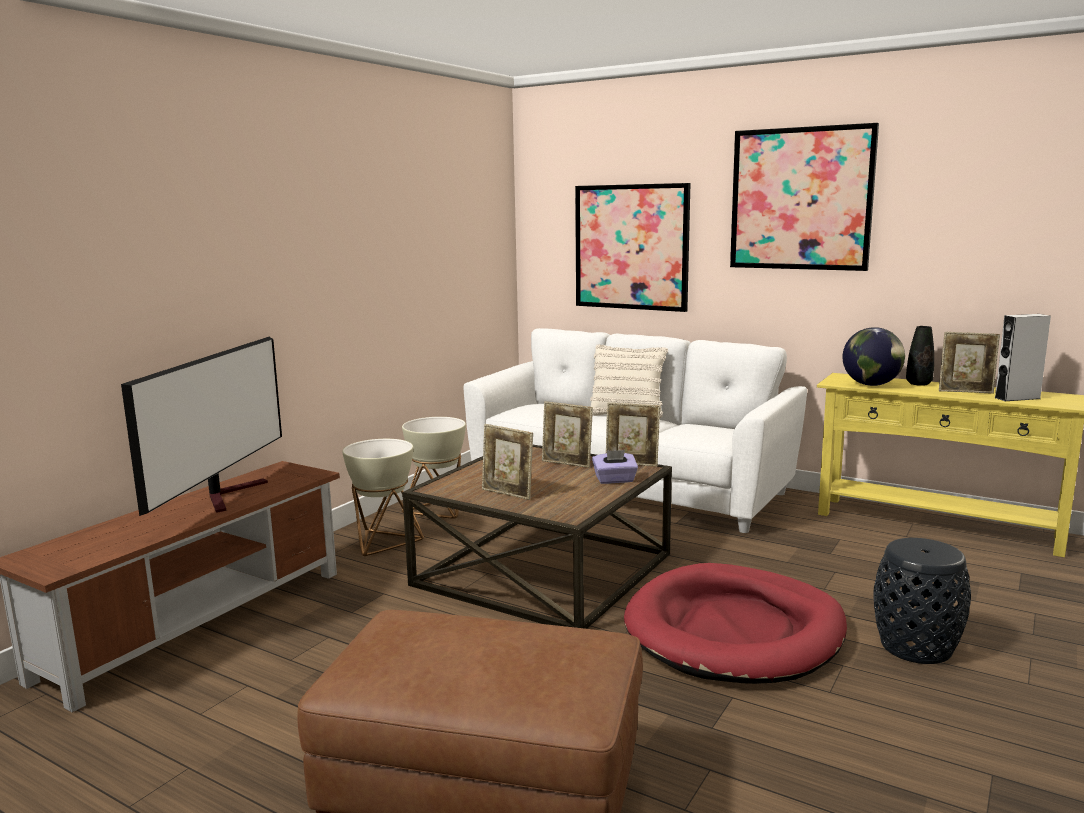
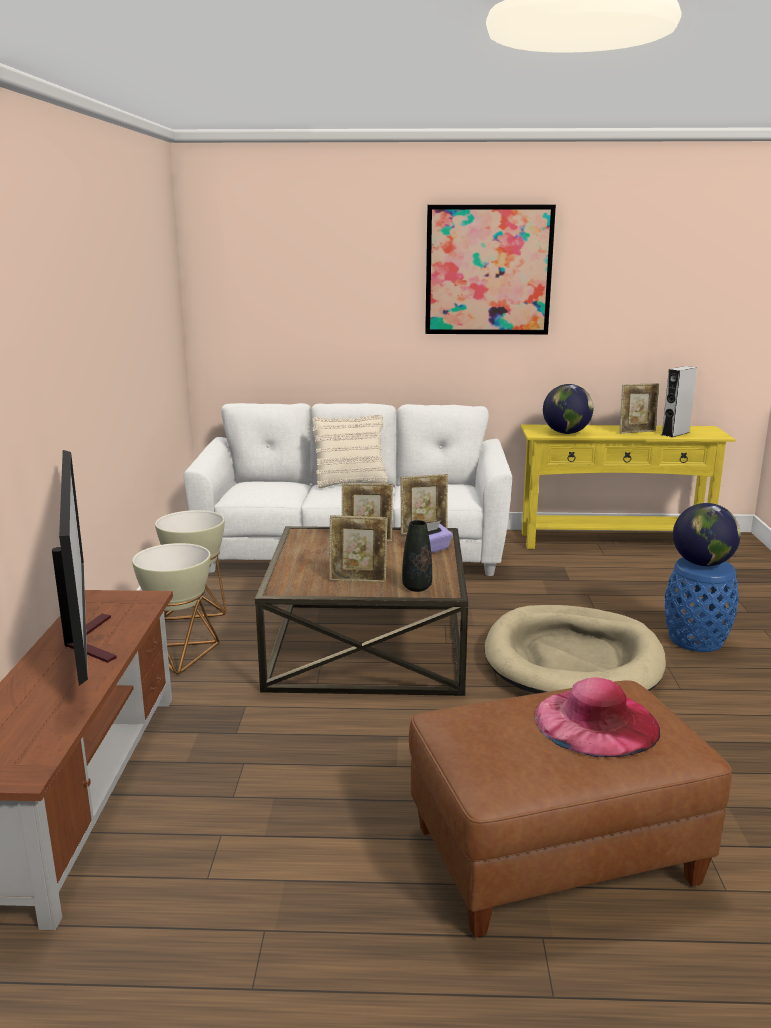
camera: 30 degrees left, 5 degrees up
(517, 657) = (596, 721): none -> pink hat
(631, 247) = (321, 316): picture -> none
(734, 631) = (572, 660): red dog bed -> beige dog bed
(916, 647) = (696, 640): black stool -> blue stool
(918, 383) = (596, 428): black vase -> black vase (417, 587)
(923, 548) = (703, 564): none -> globe

